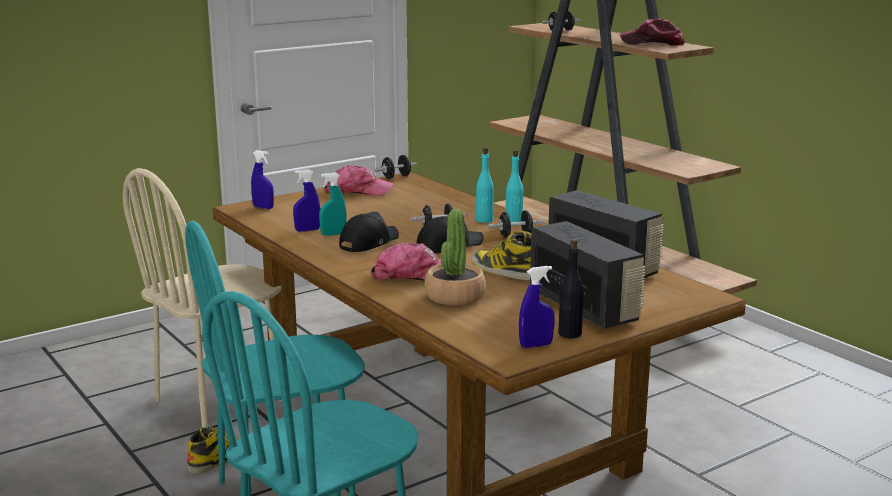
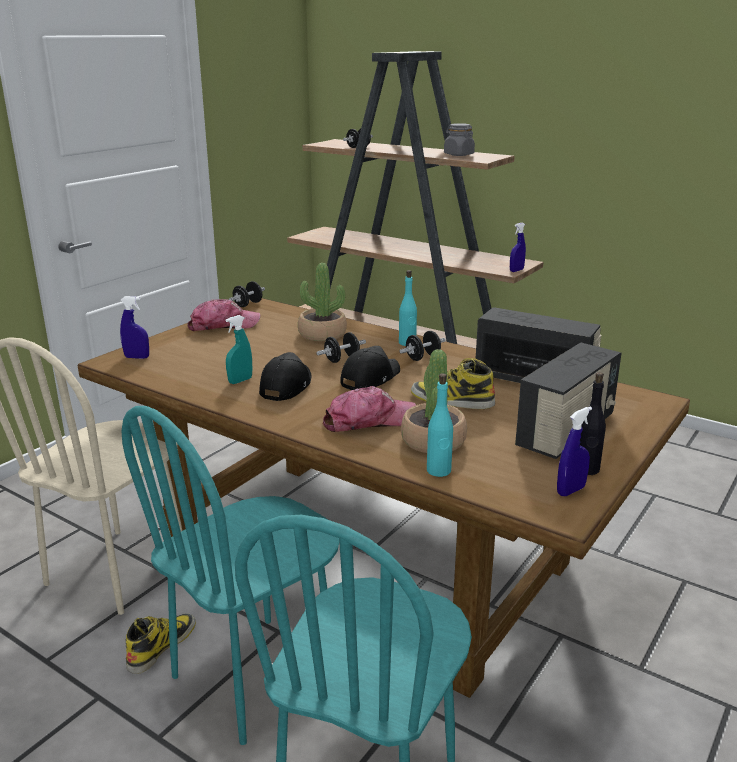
camera: 20 degrees left, 5 degrees up
(307, 230) = (208, 379): blue spray bottle -> blue spray bottle (516, 270)
(440, 208) = (322, 334): none -> potted plant
(484, 220) = (377, 343): turquoise bottle -> turquoise bottle (439, 471)
(584, 307) = (566, 433): radio -> radio turned 90 degrees clockwise
(652, 43) = (458, 154): cap -> grey jar

